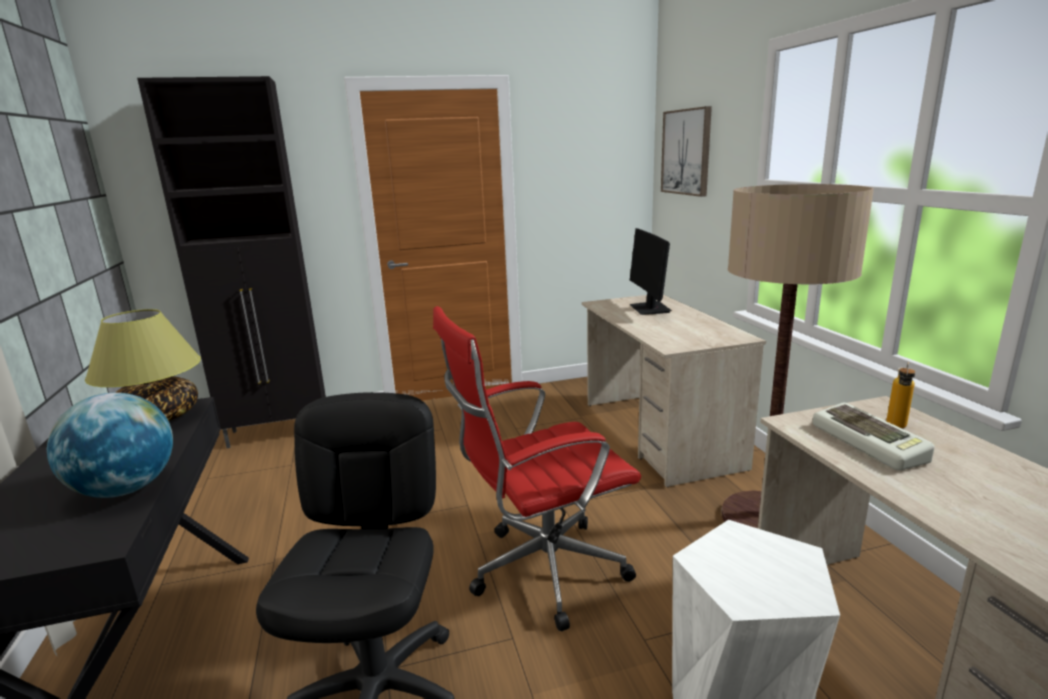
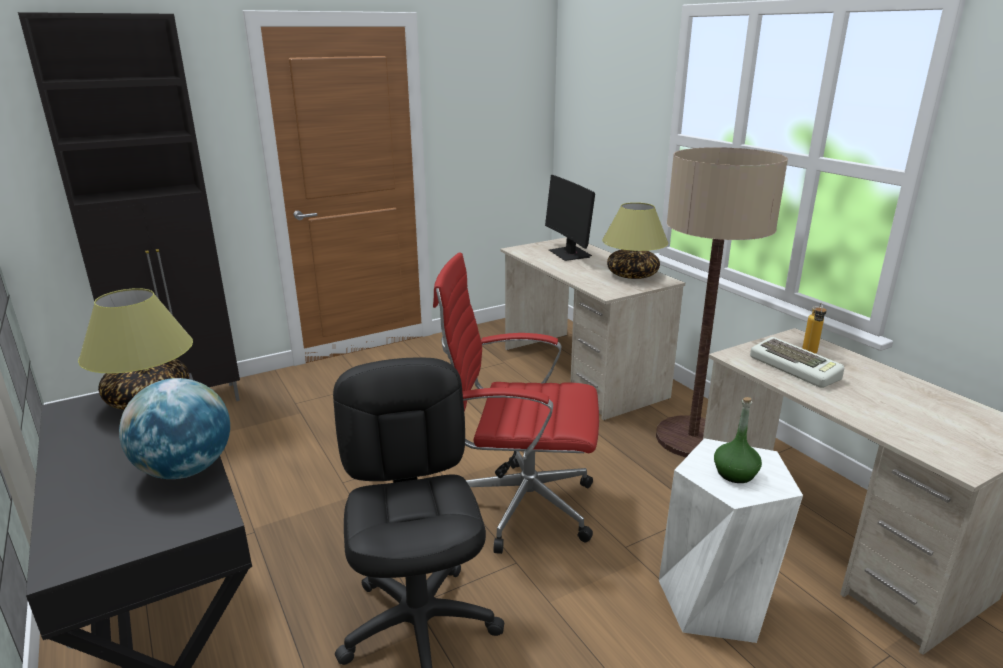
camera: 15 degrees left, 5 degrees up
(541, 572) = (520, 506): red office chair -> red office chair turned 45 degrees clockwise
(686, 152) = (593, 98): picture -> none
(708, 330) = (632, 275): none -> table lamp
(751, 571) = (735, 473): none -> green bottle

